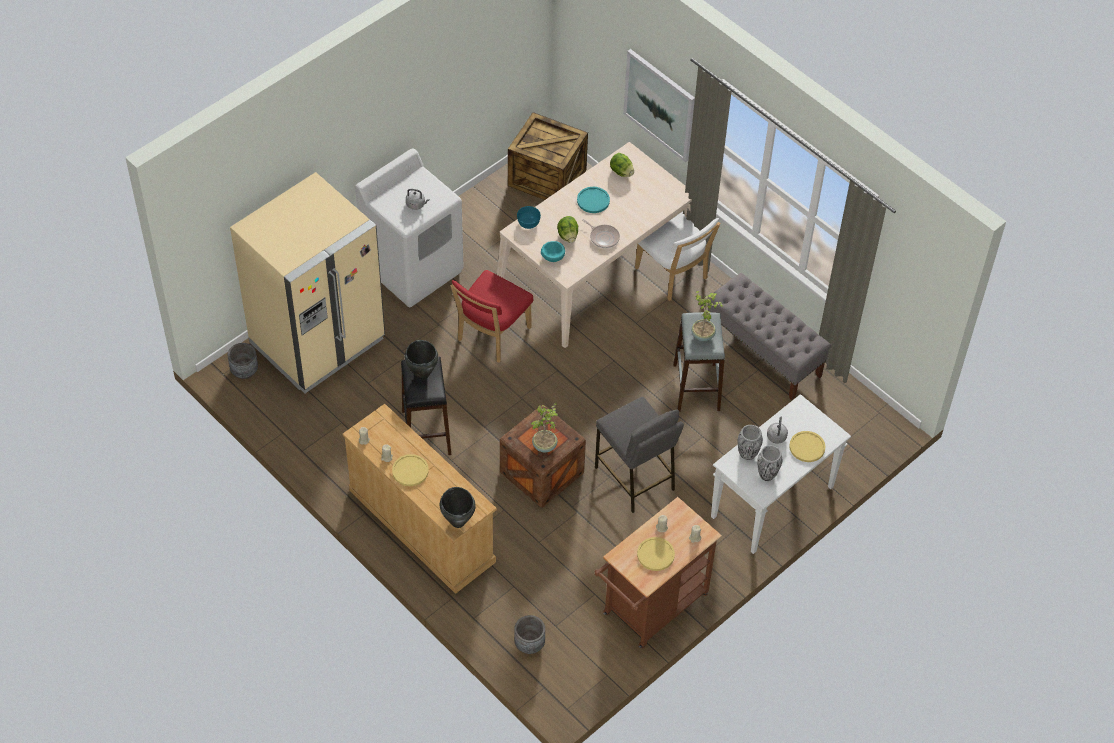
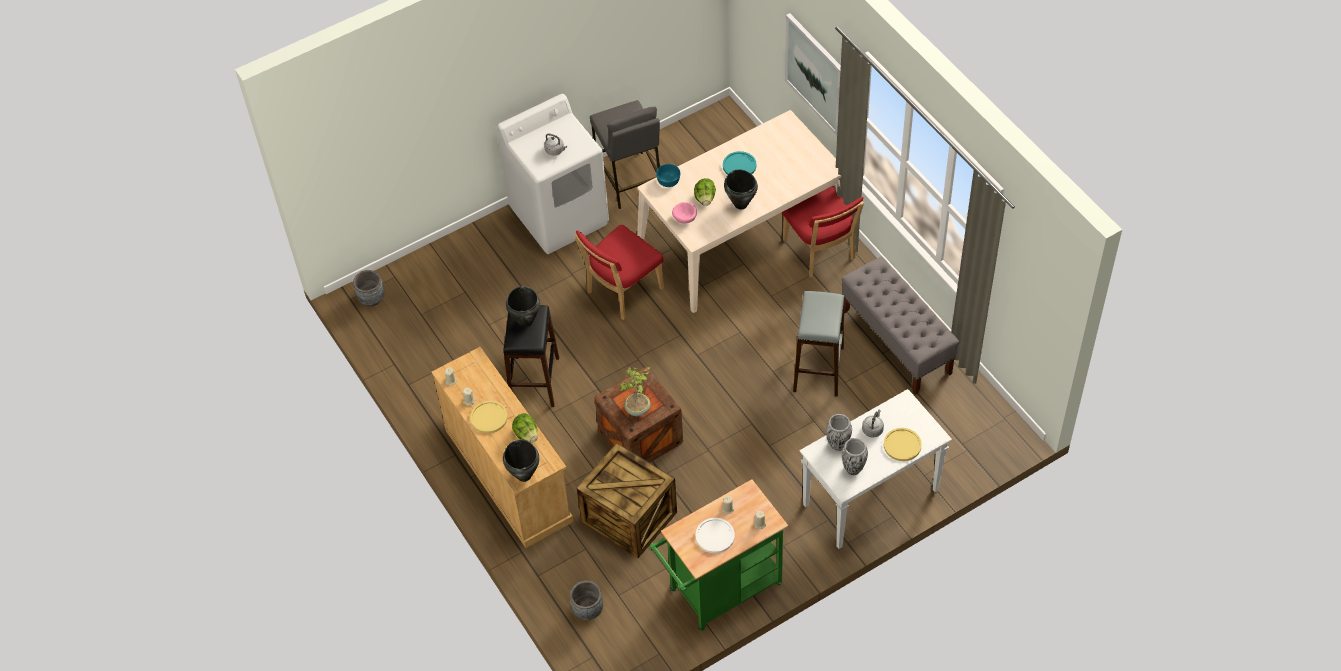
camera: 15 degrees right, 0 degrees up
(317, 341) = (449, 278): beige fridge -> none
(548, 177) = (715, 138): crate -> crate (630, 516)
(552, 256) = (685, 218): turquoise bowl -> pink bowl
(603, 237) = (741, 204): frying pan -> black cooking pot
(621, 172) = (775, 140): lettuce -> lettuce (526, 434)
(635, 478) = (734, 455): grey stool -> grey stool (629, 180)
(651, 609) = (719, 591): brown cart -> green cart
(655, 554) = (715, 536): yellow plate -> white plate
(673, 275) = (820, 252): white chair -> red chair
(703, 334) = (820, 315): potted plant -> none

